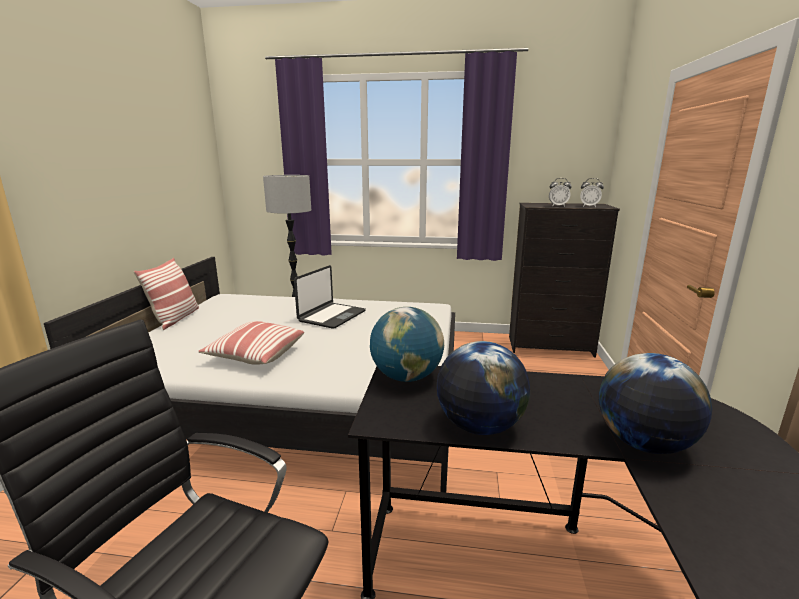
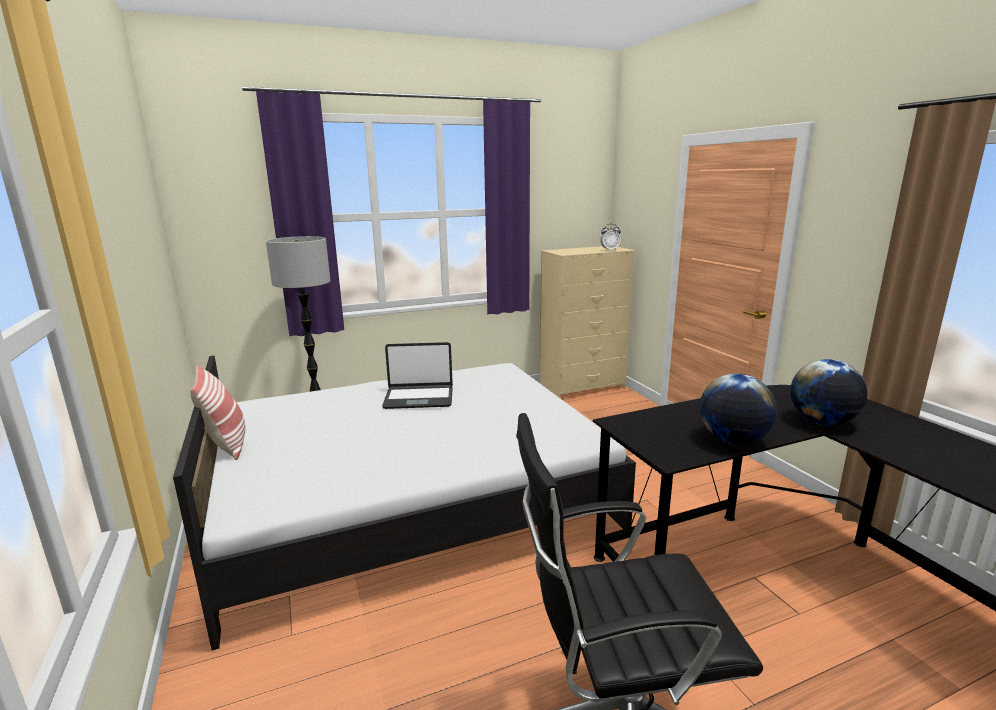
camera: 30 degrees left, 0 degrees up
(255, 355) = (404, 454): pillow -> none
(331, 316) = (419, 398): laptop -> laptop turned 90 degrees clockwise
(406, 377) = (634, 424): globe -> none
(551, 347) = (583, 387): black dresser -> beige dresser
(558, 206) = (585, 252): alarm clock -> none

